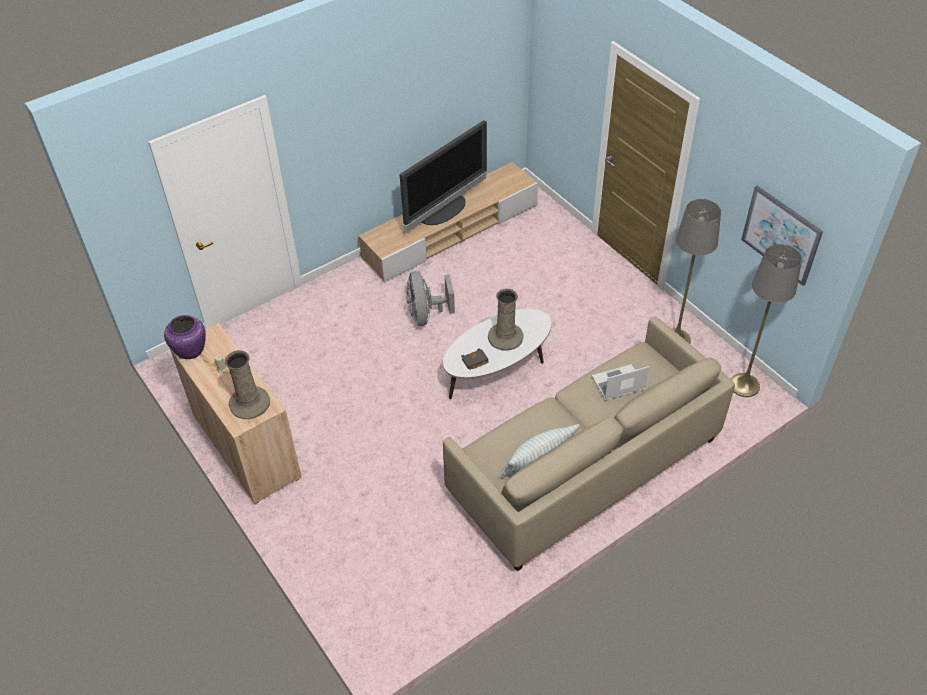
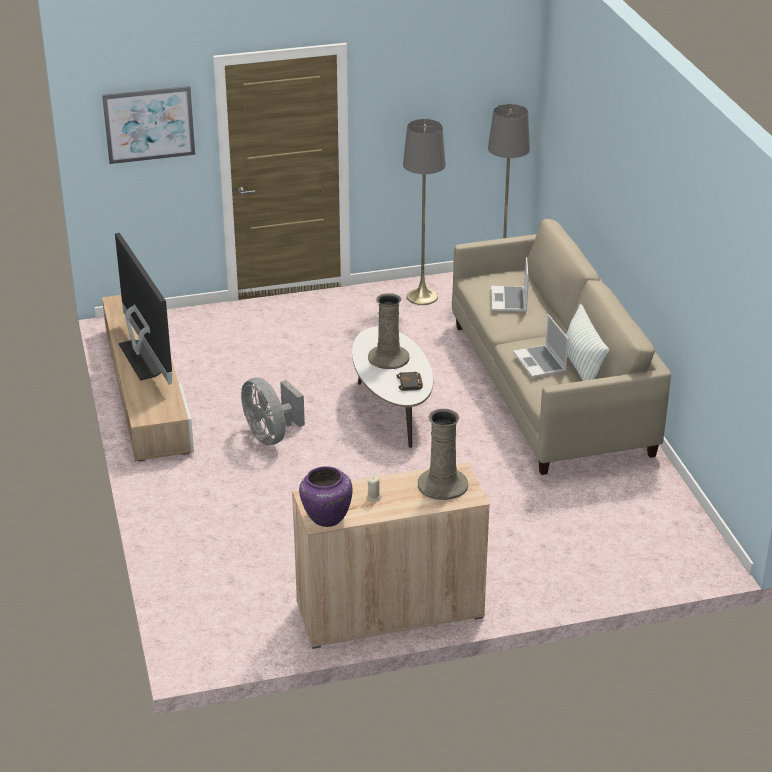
camera: 70 degrees left, 15 degrees down
(426, 315) = (271, 435): grey fan -> grey fan turned 45 degrees clockwise
(525, 432) = (540, 363): none -> laptop
(781, 235) = (475, 110): picture -> picture (149, 124)

